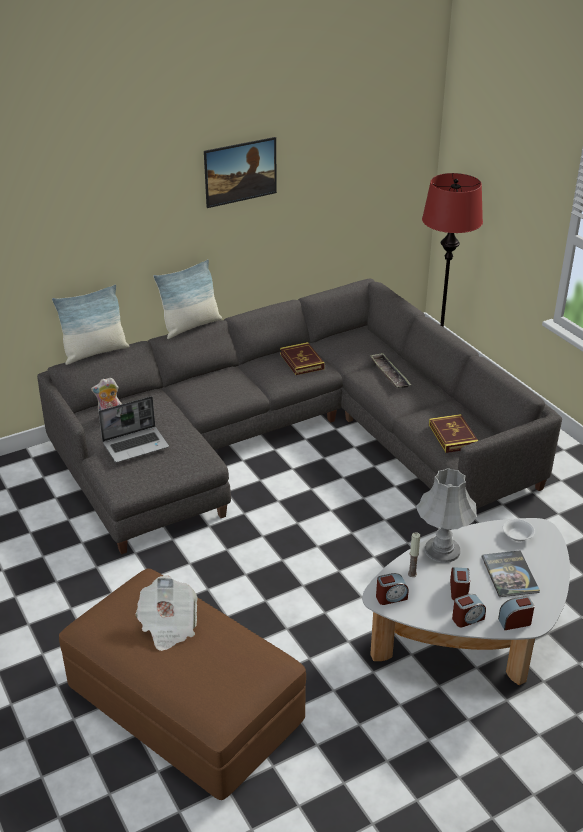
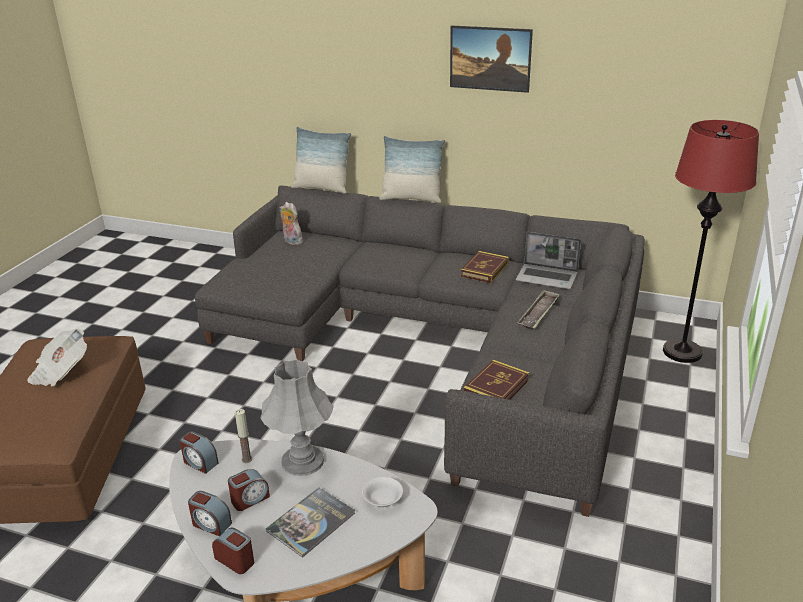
camera: 50 degrees right, 5 degrees down
(136, 445) = (270, 264): laptop -> laptop (547, 278)

